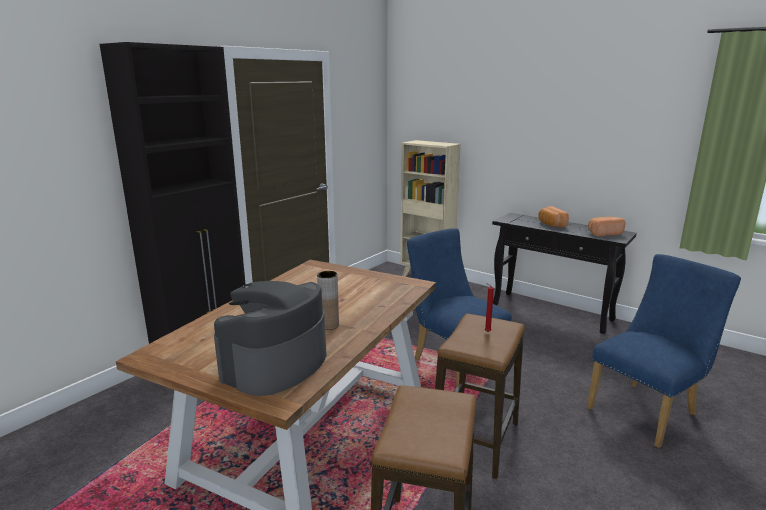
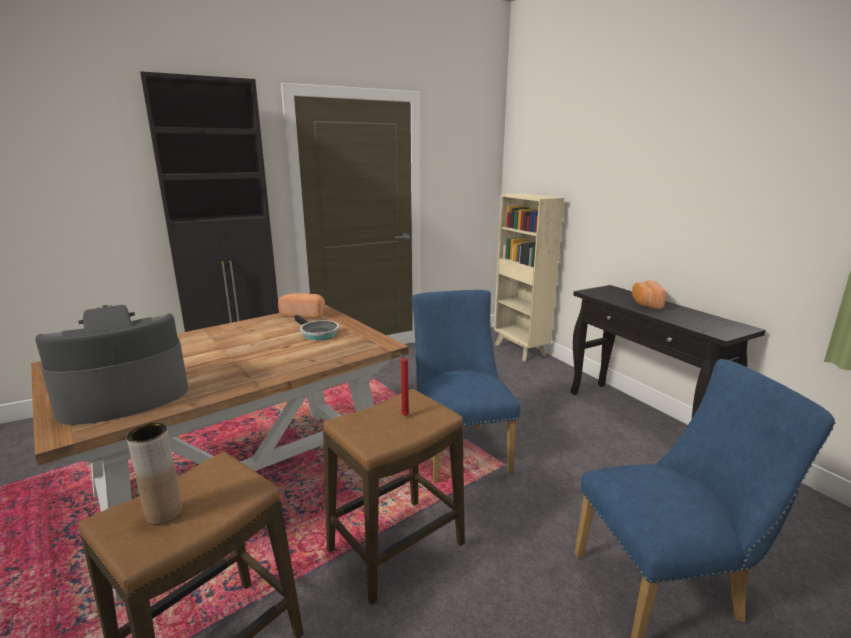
camera: 25 degrees right, 0 degrees up
(329, 325) = (232, 369): brown vase -> brown vase (164, 513)
(350, 285) = (317, 333): none -> frying pan
(603, 233) = (708, 324): bread -> bread (304, 315)

